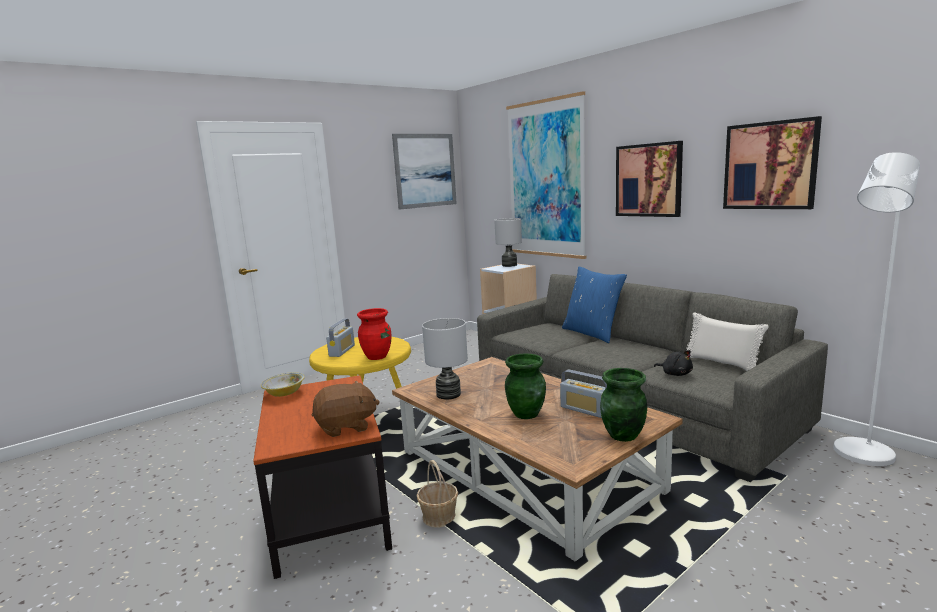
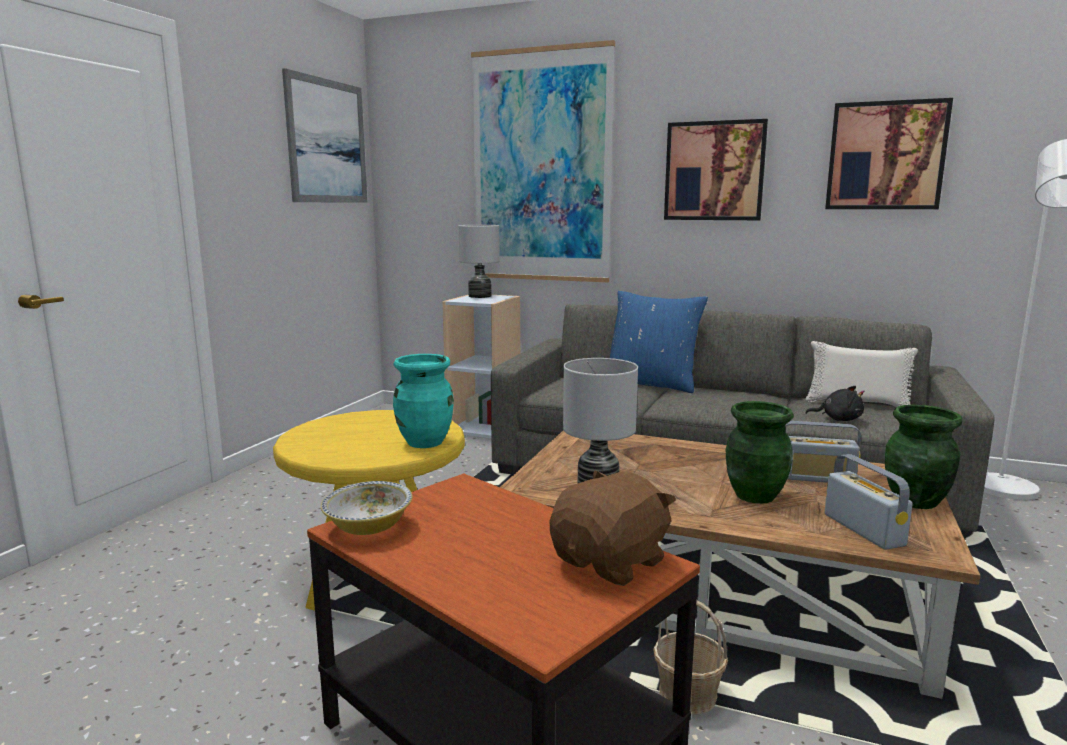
camera: 30 degrees left, 0 degrees up
(342, 351) = (337, 440): radio -> radio (863, 529)
(377, 356) = (425, 442): red vase -> turquoise vase

